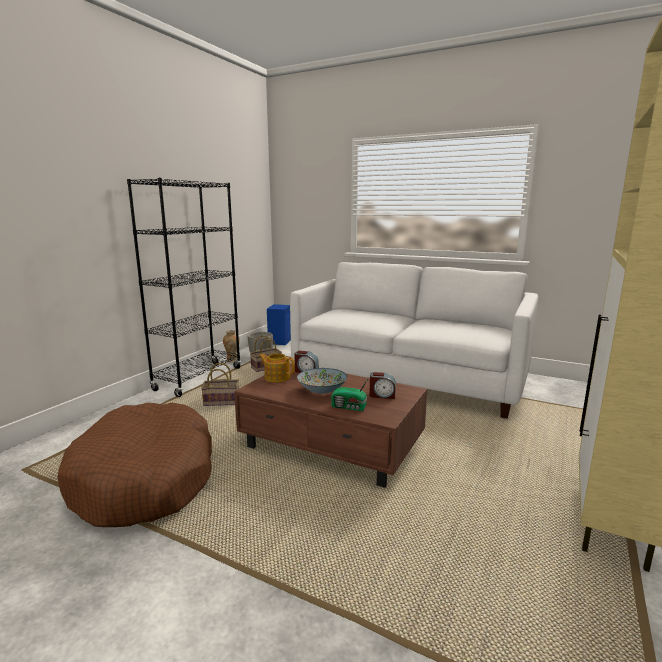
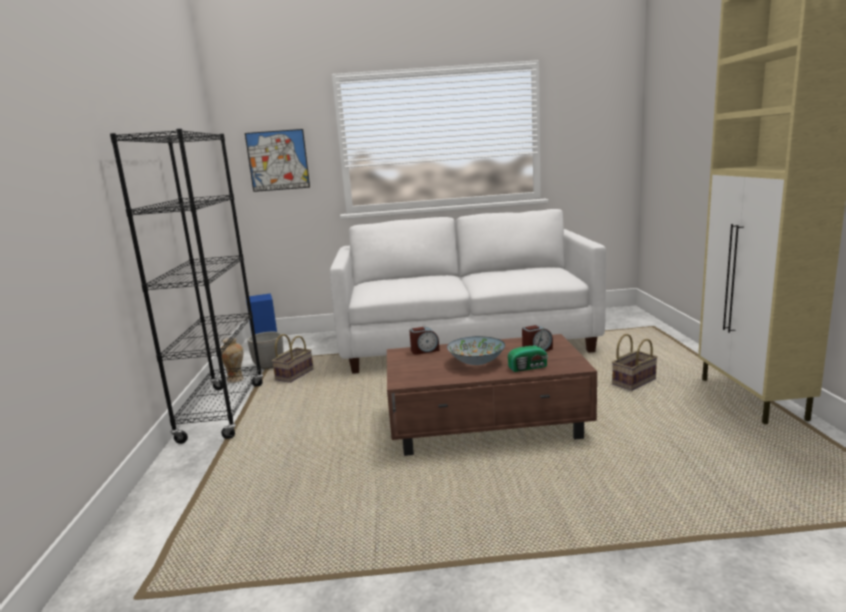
camera: 30 degrees left, 0 degrees up
(145, 479) = (337, 531): brown dog bed -> none
(222, 402) = (298, 425): basket -> basket (633, 381)
(277, 377) = (406, 364): teapot -> none
(308, 205) = (278, 160): none -> picture

